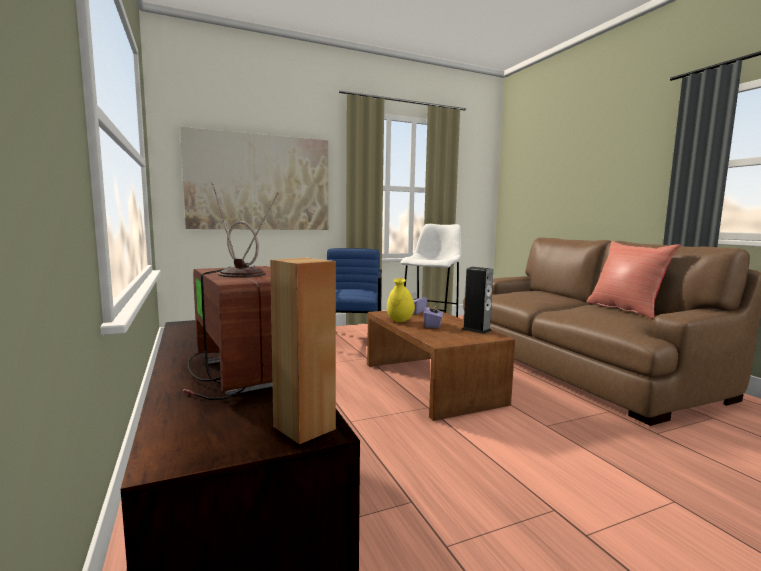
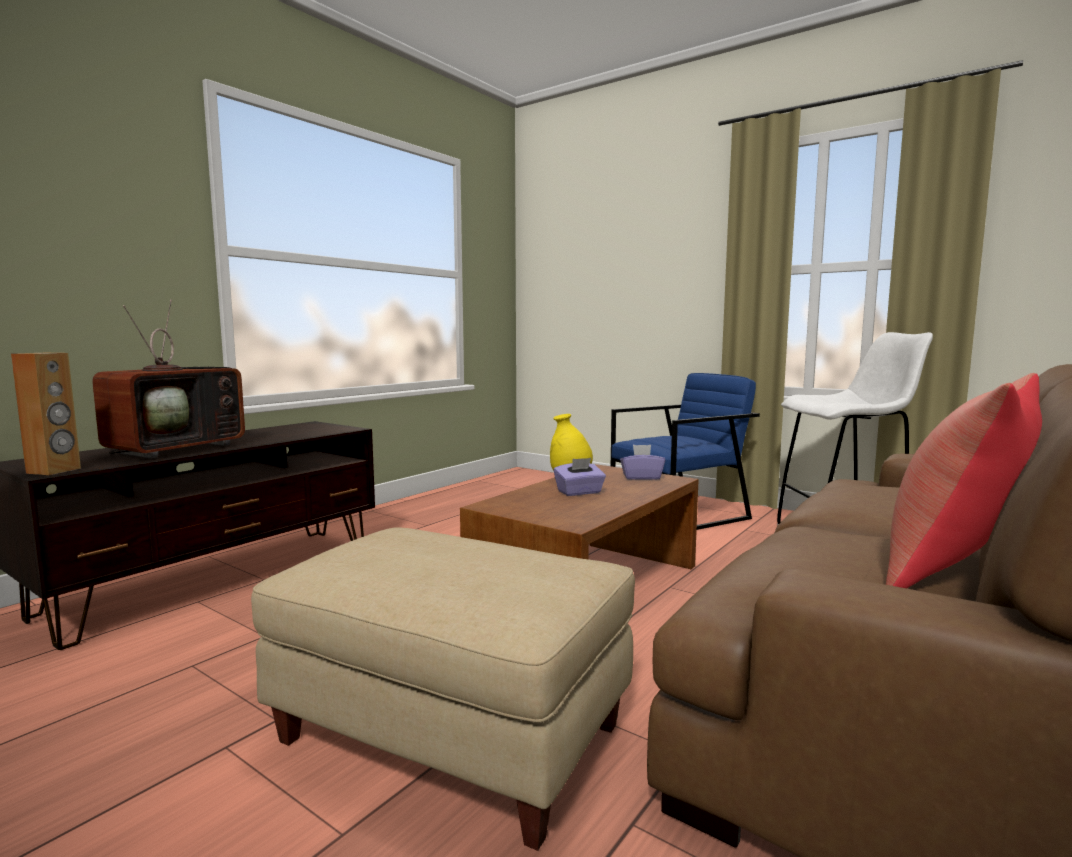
camera: 60 degrees right, 0 degrees up
(259, 182) = (616, 280): picture -> none
(476, 330) = (594, 512): speaker -> none
(586, 455) = (450, 735): none -> beige ottoman

